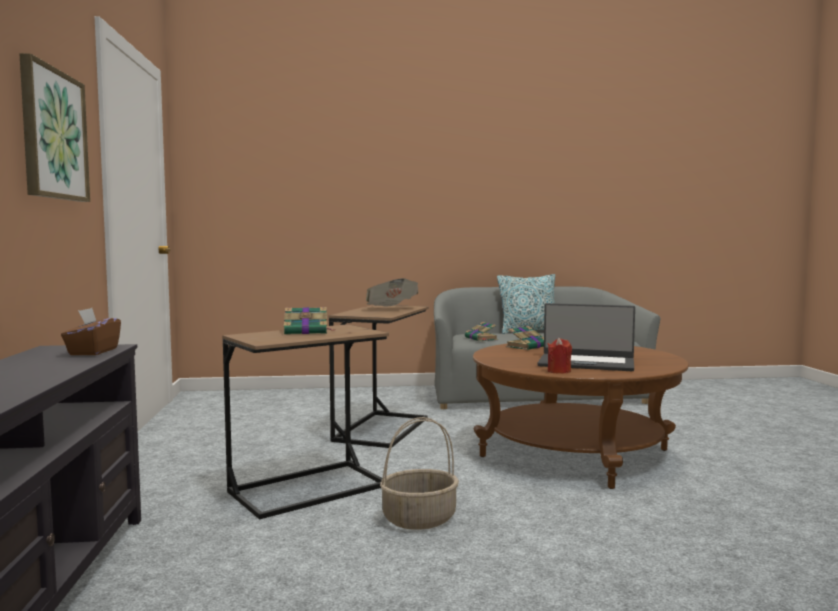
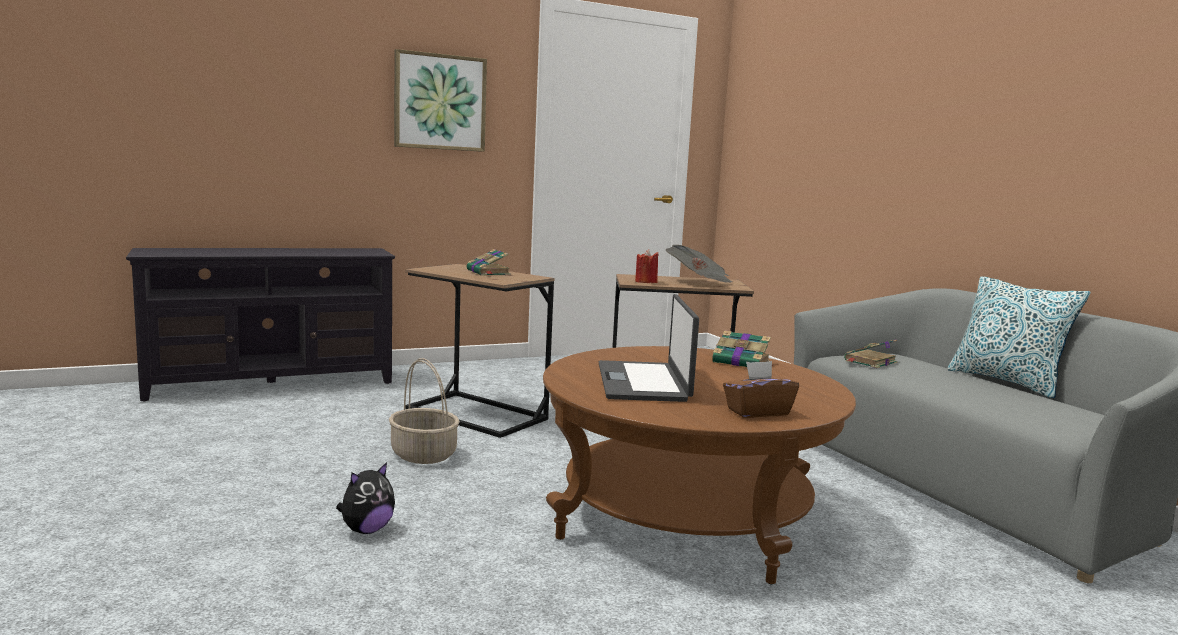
camera: 70 degrees right, 5 degrees up
(92, 352) = (355, 253): brown tissue box -> brown tissue box (757, 412)
(559, 371) = (573, 371): red candle -> red candle (646, 282)
(600, 551) = (366, 530): none -> plush toy

